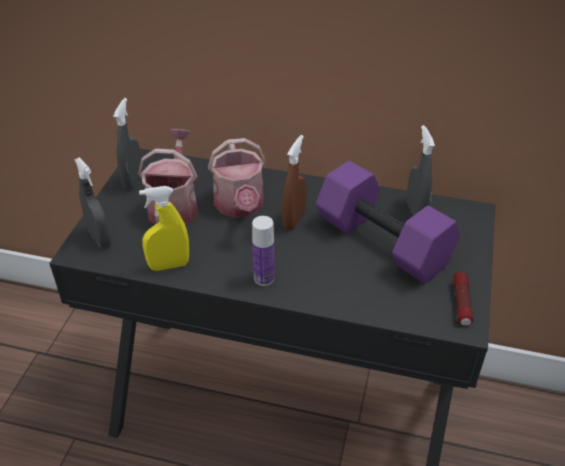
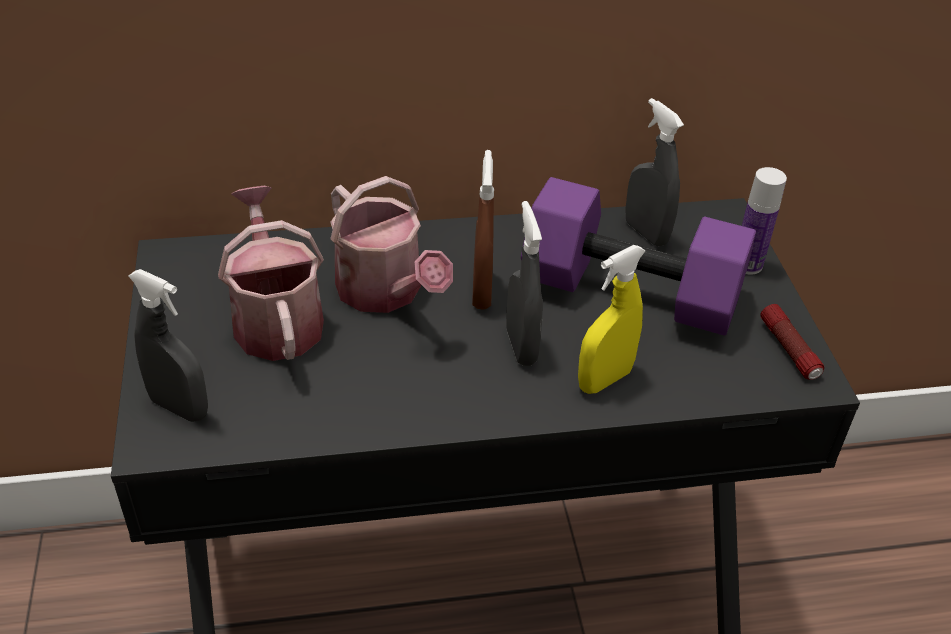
camera: 25 degrees left, 0 degrees up
(133, 180) = (178, 295): grey spray bottle -> grey spray bottle (521, 346)
(169, 265) = (328, 418): yellow spray bottle -> yellow spray bottle (604, 380)
(264, 278) = (493, 394): bottle -> bottle (747, 265)

